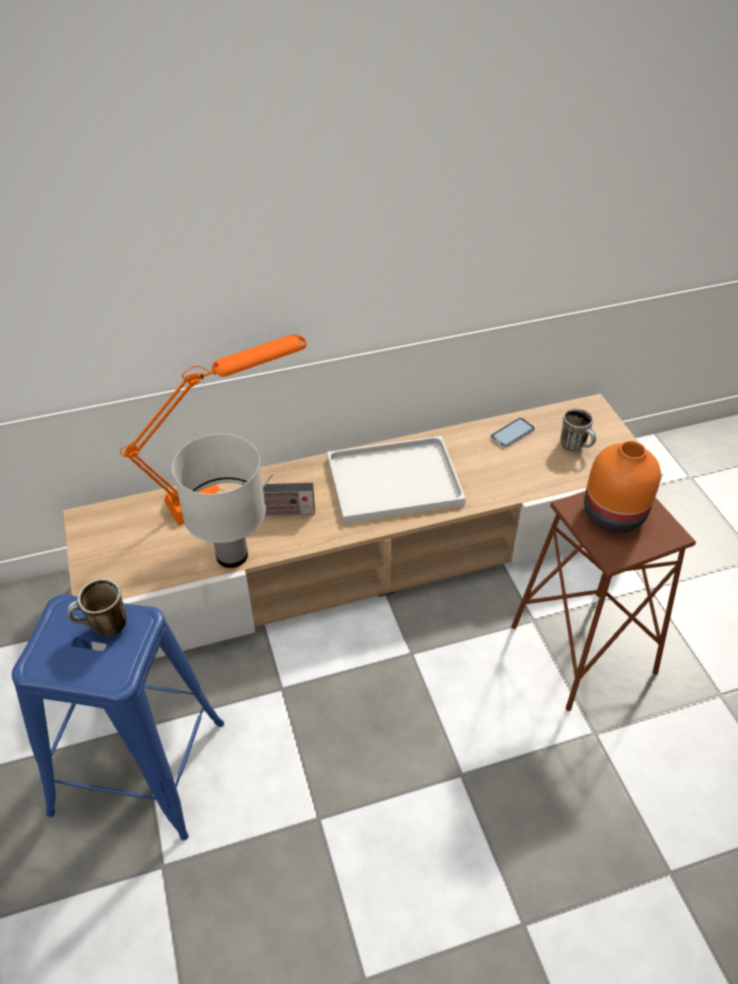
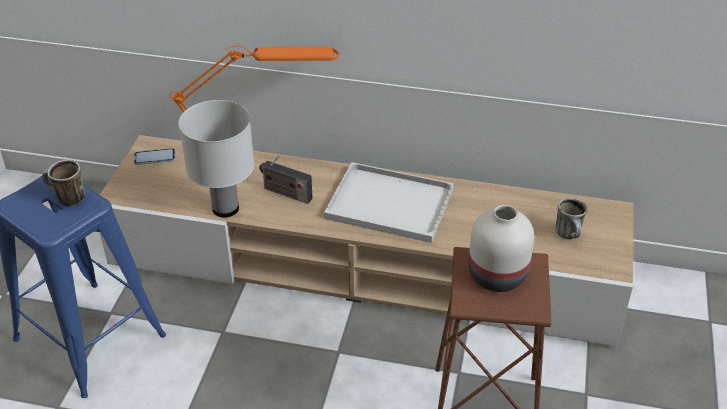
camera: 30 degrees right, 5 degrees down
(512, 433) = (520, 205): phone -> phone (154, 157)
(615, 515) = (498, 276): orange vase -> white vase

